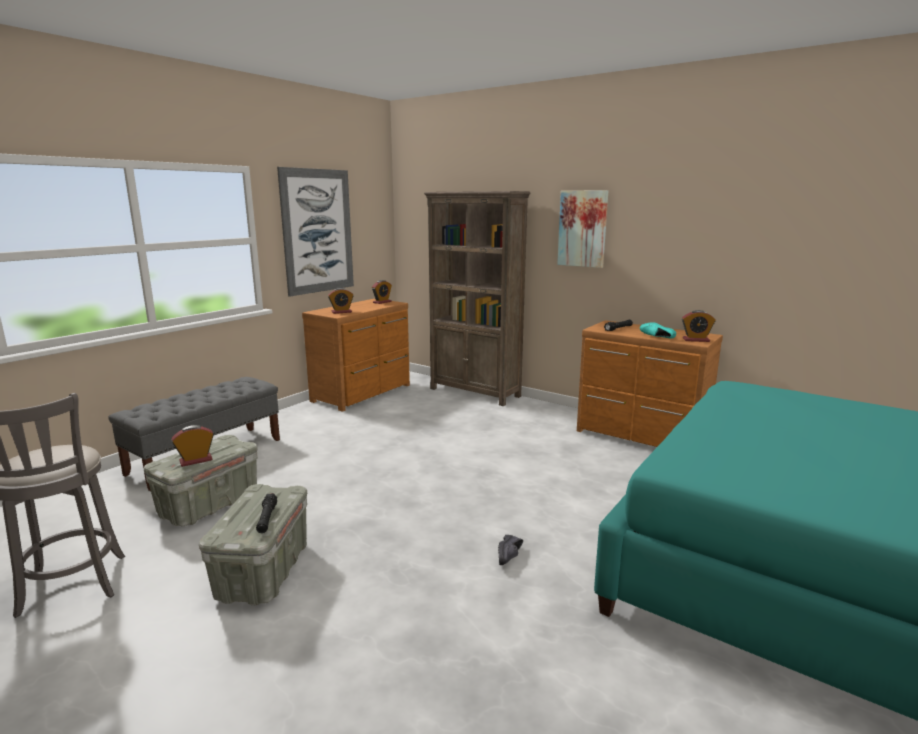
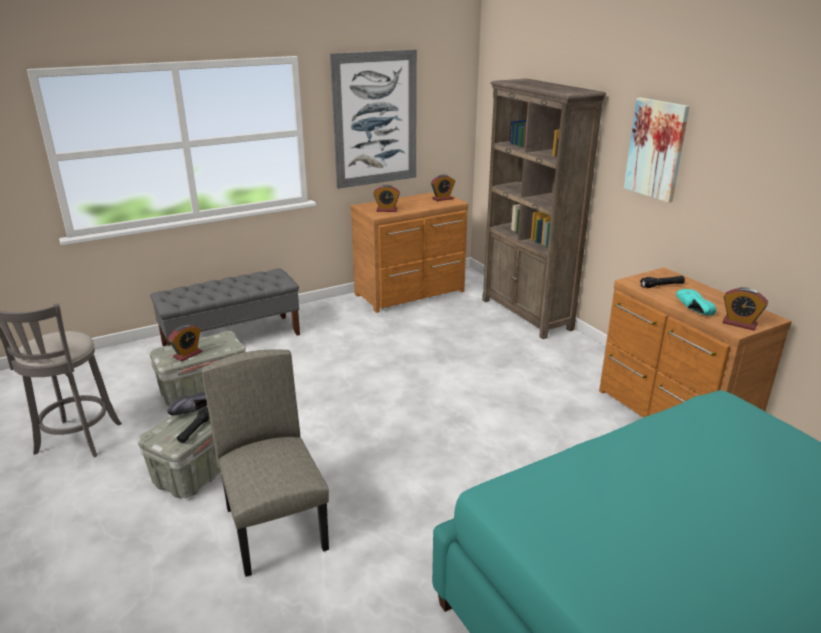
camera: 25 degrees right, 10 degrees up
(196, 460) = (187, 354): alarm clock -> alarm clock turned 135 degrees clockwise
(392, 601) = (276, 528): none -> beige chair
(510, 557) = (406, 520): black shoe -> black shoe (193, 411)

